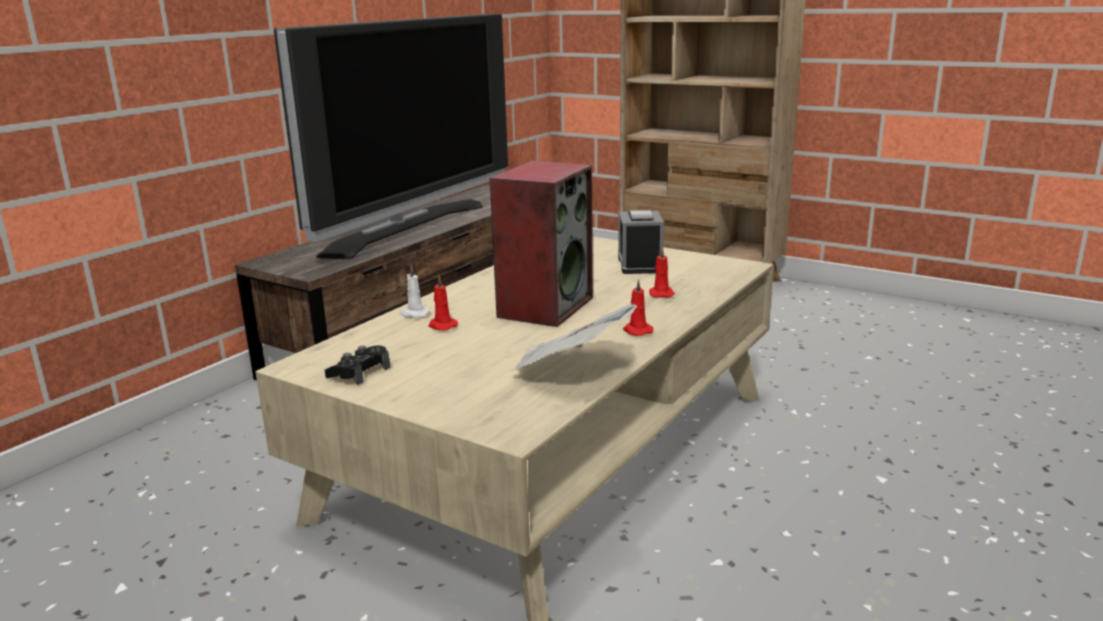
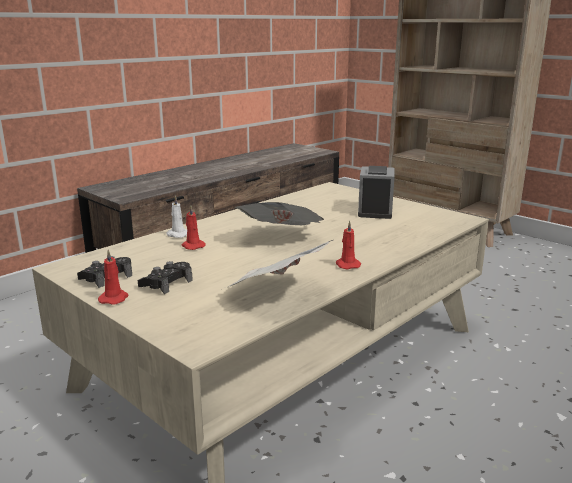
camera: 10 degrees right, 0 degrees up
(407, 228) = (214, 170): television -> none
(437, 372) = (167, 283): none -> black game controller
(545, 306) = (282, 238): speaker -> newspaper
(661, 294) = (381, 235): red candle -> red candle (114, 298)

